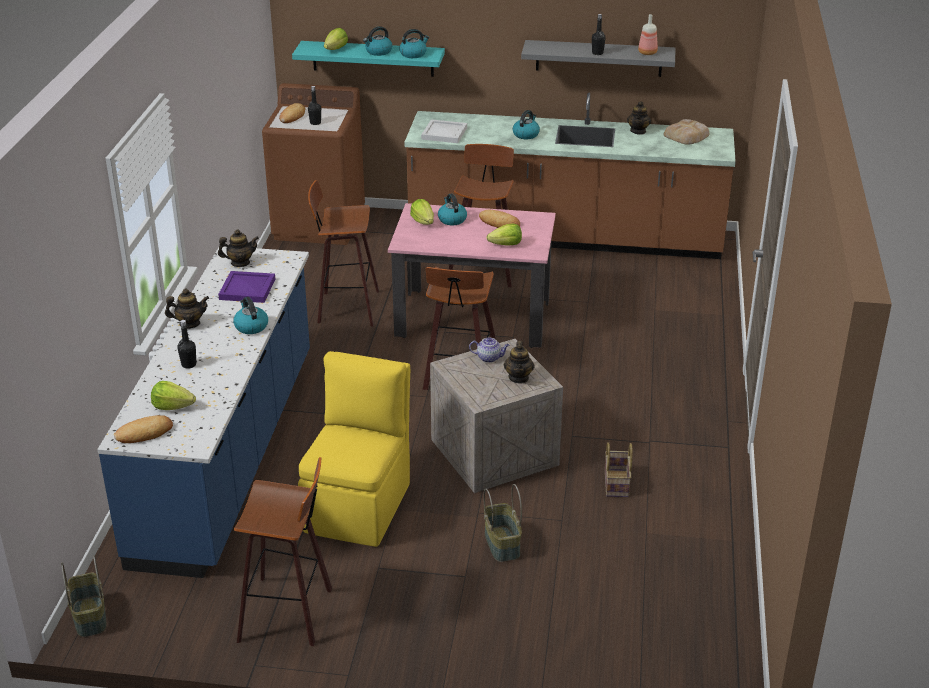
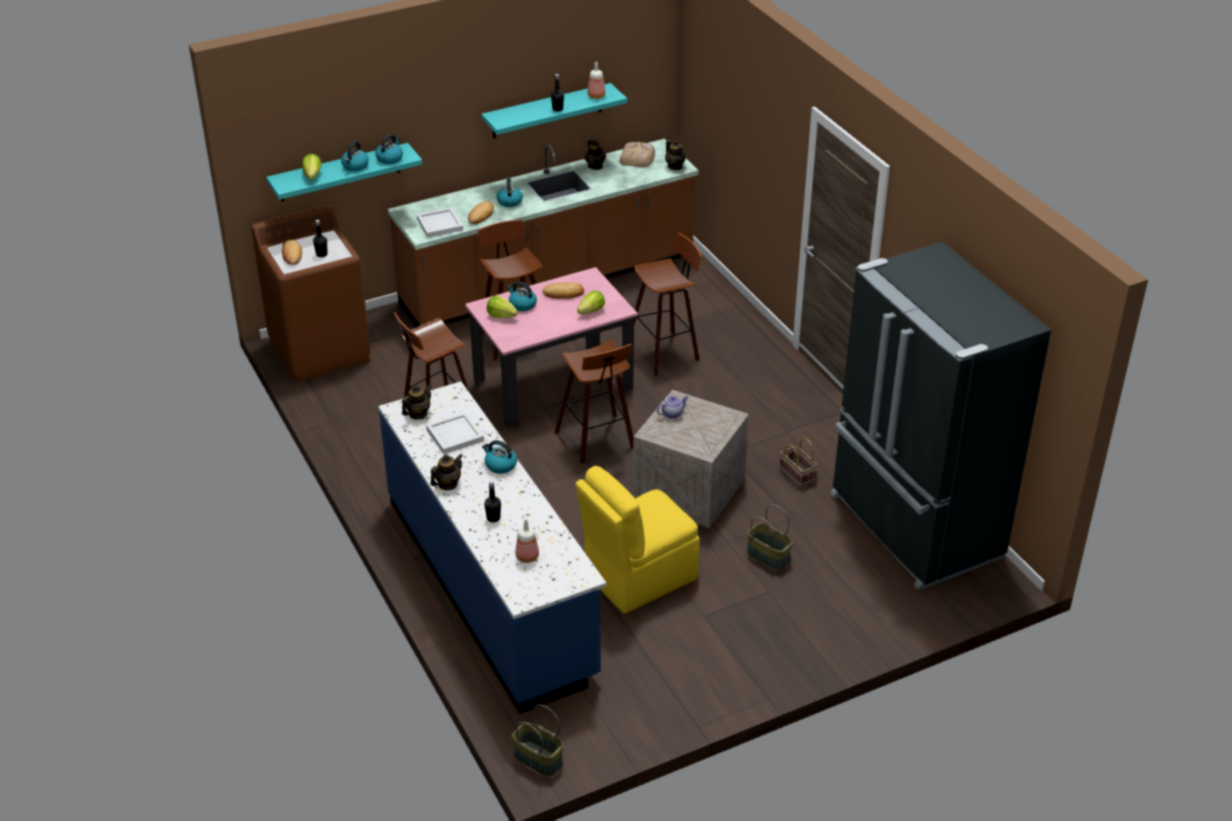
camera: 35 degrees left, 5 degrees up
(144, 433) = (533, 586): bread -> bread (481, 215)
(172, 406) = (526, 556): lettuce -> bottle
(248, 289) = (456, 435): purple tray -> white tray
(289, 612) = (679, 679): stool -> stool (665, 351)
(359, 505) = (638, 577): yellow chair -> yellow chair turned 105 degrees counterclockwise
(519, 378) = (711, 420): teapot -> teapot (675, 166)
(599, 58) = (547, 111): grey shelf -> turquoise shelf
(685, 587) = (913, 528): none -> black fridge

